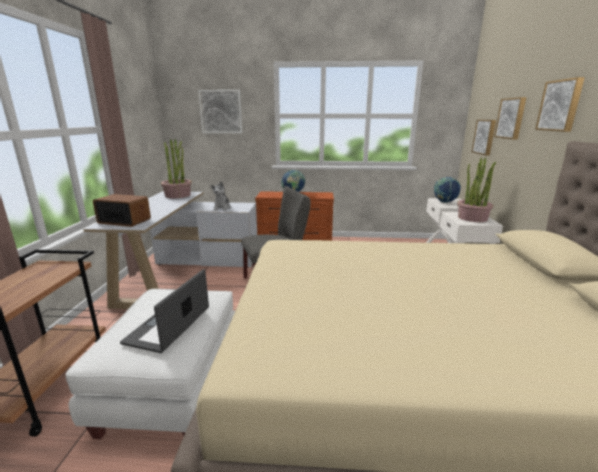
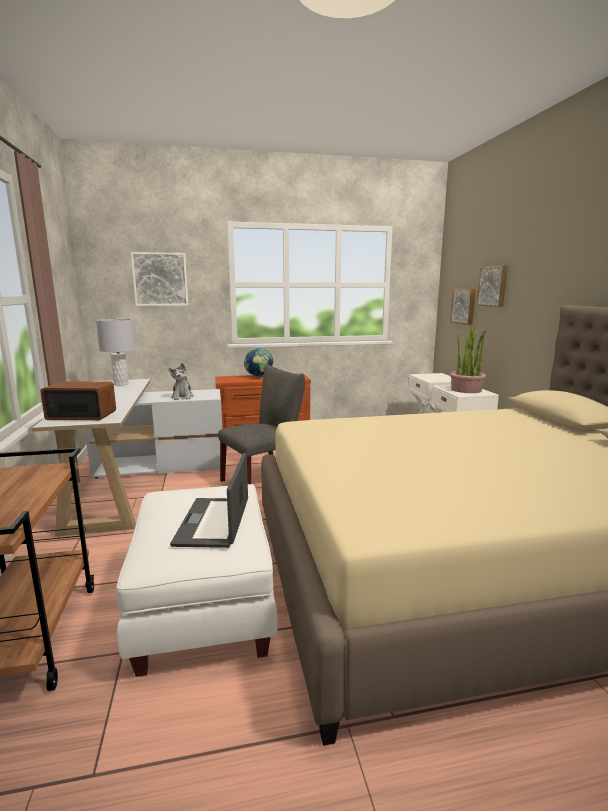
camera: 15 degrees left, 5 degrees down
(178, 195) = (120, 384): potted plant -> grey table lamp
(444, 202) = (429, 377): globe -> none
(560, 105) = (545, 273): picture -> none

